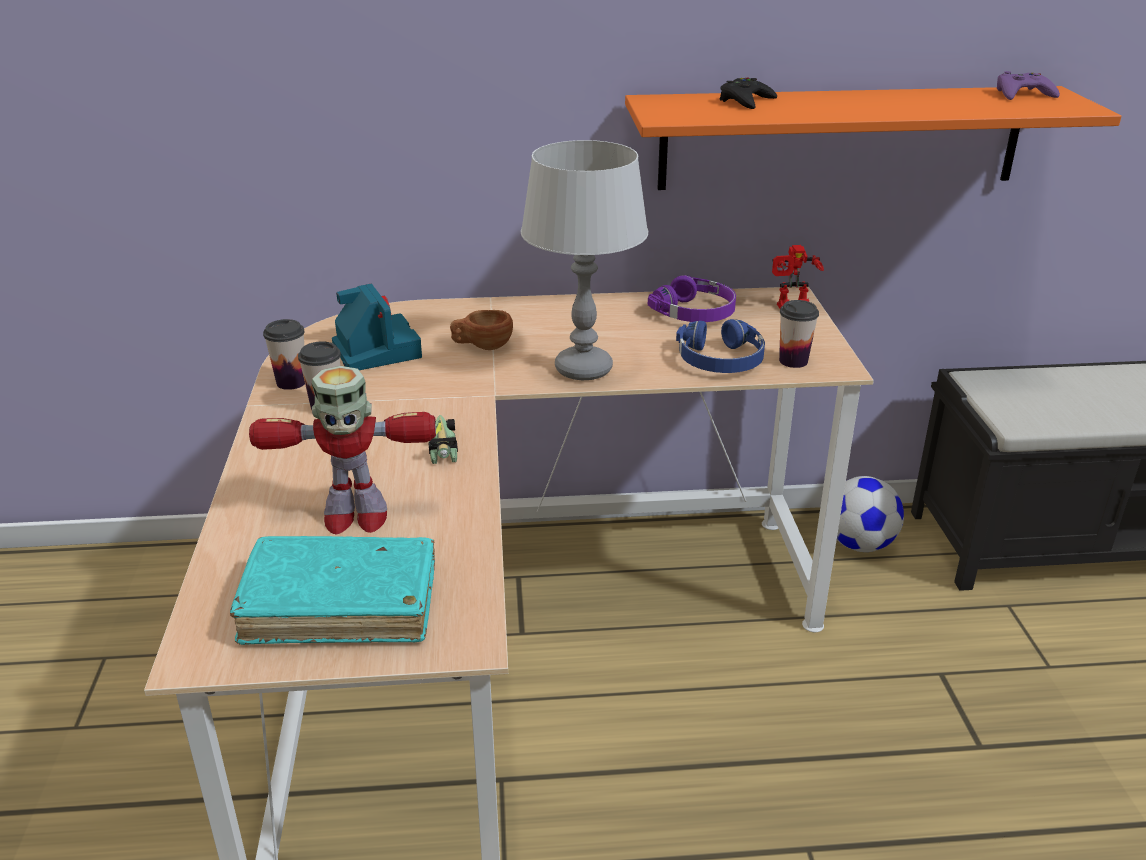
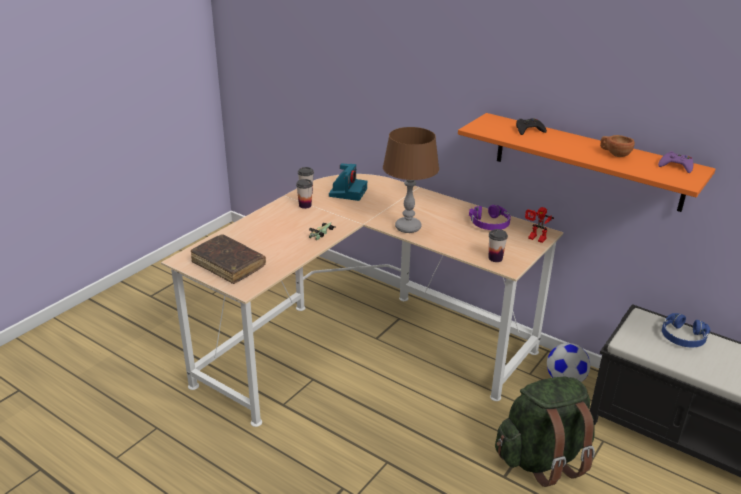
camera: 40 degrees right, 0 degrees up
(341, 605) = (228, 265): turquoise book -> brown book
(354, 518) = (264, 243): toy robot -> none
(482, 346) = (386, 205): brown cup -> brown cup (614, 154)
(583, 369) = (407, 227): grey table lamp -> brown table lamp
(721, 360) = (466, 246): blue headphones -> blue headphones (683, 337)
(984, 681) = (542, 458): none -> green backpack

